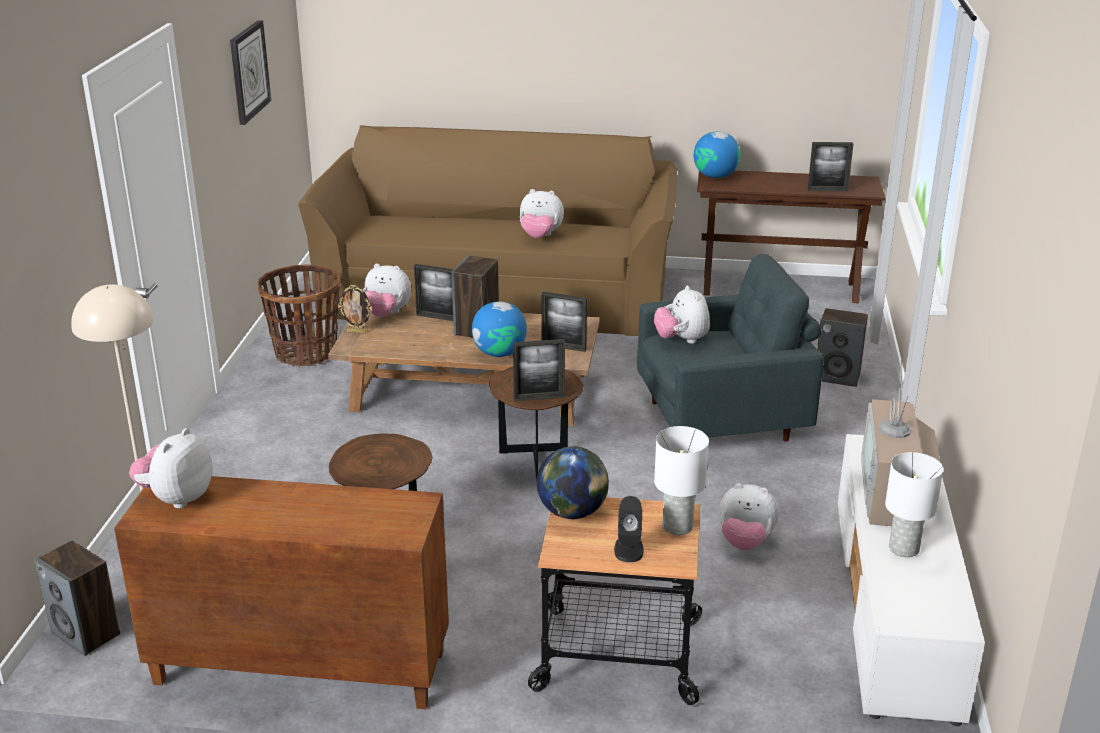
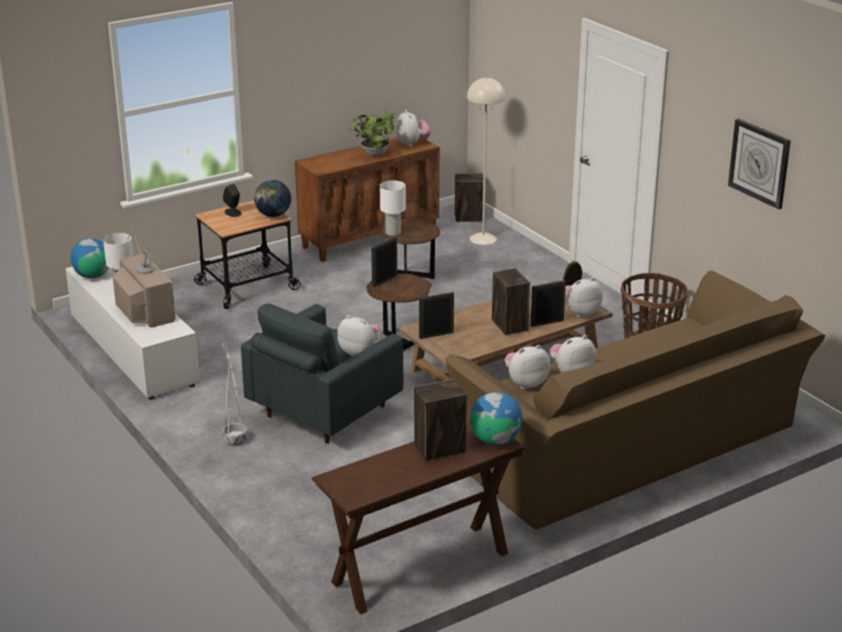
camera: 140 degrees right, 0 degrees up
(279, 502) = (373, 154): none -> potted plant
(499, 353) = (466, 316): globe -> globe (93, 275)
(678, 526) = (221, 226): white table lamp -> white table lamp (392, 233)
(745, 542) = (235, 349): plush toy -> plush toy (525, 383)
(827, 190) = (374, 463): picture frame -> none
(837, 376) = (278, 484): speaker -> speaker (439, 449)
(846, 430) = (234, 440): none -> white planter

